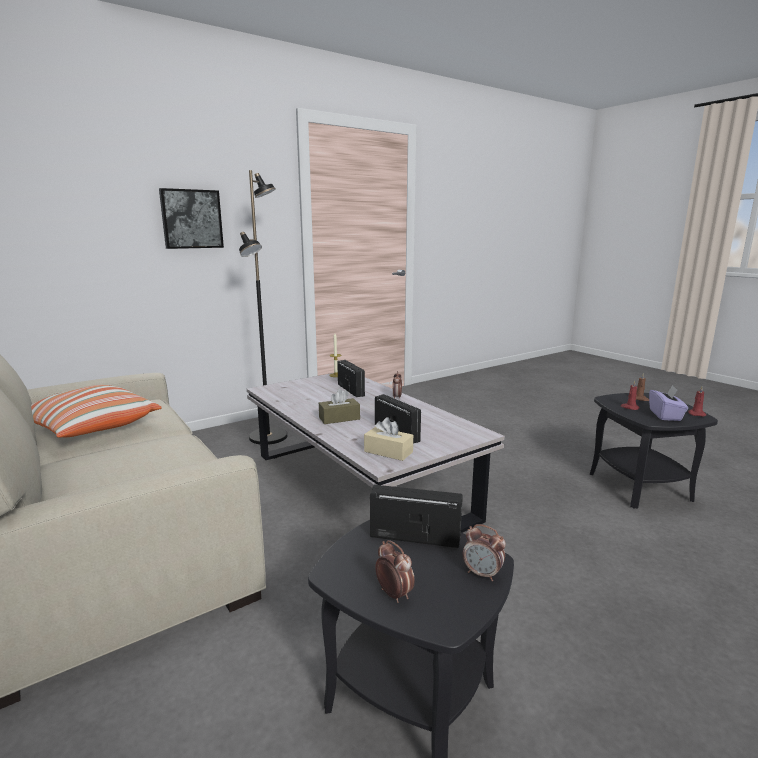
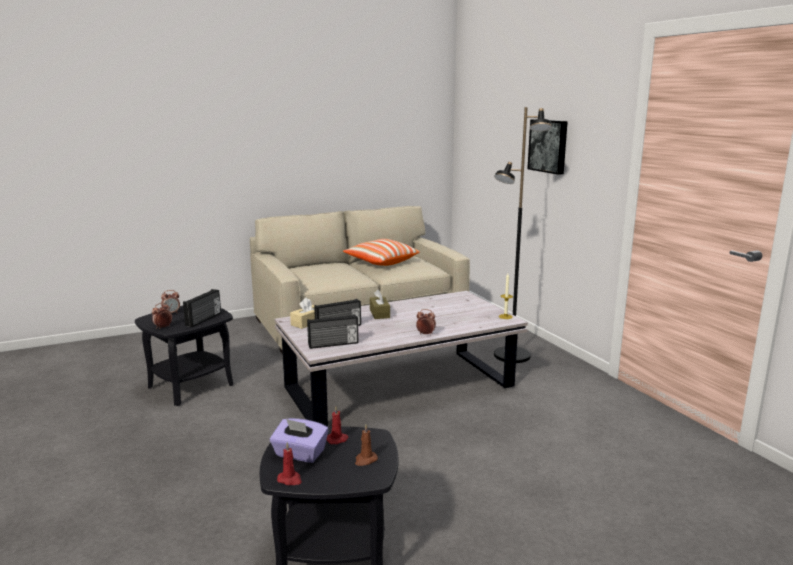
camera: 100 degrees right, 0 degrees up
(351, 390) = (453, 320): radio -> radio (333, 344)

